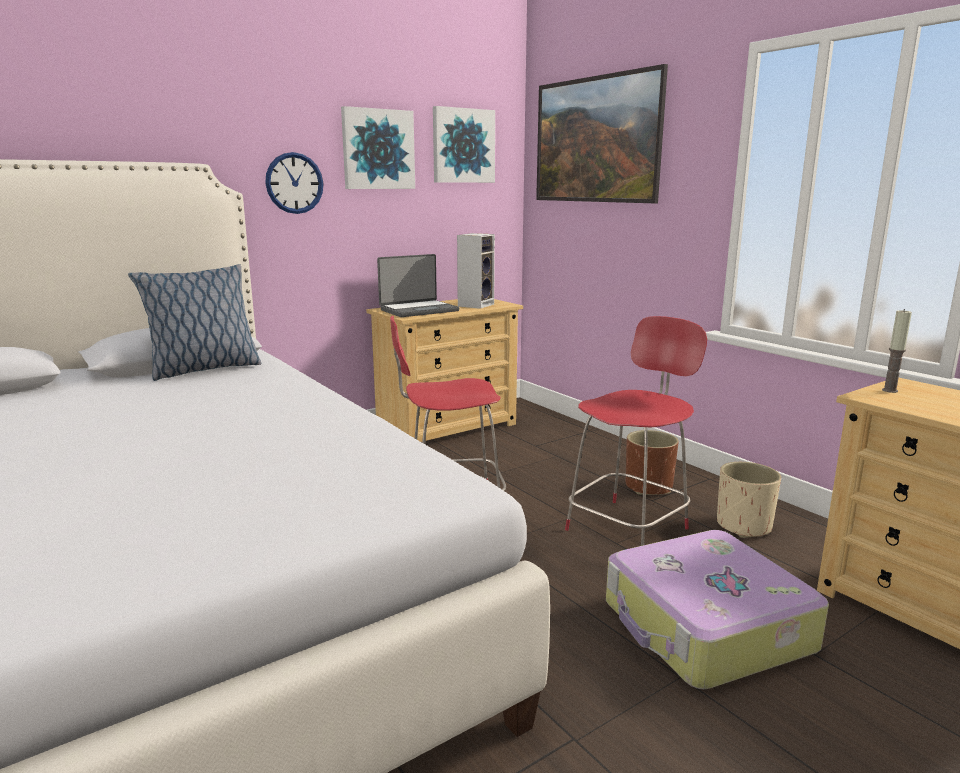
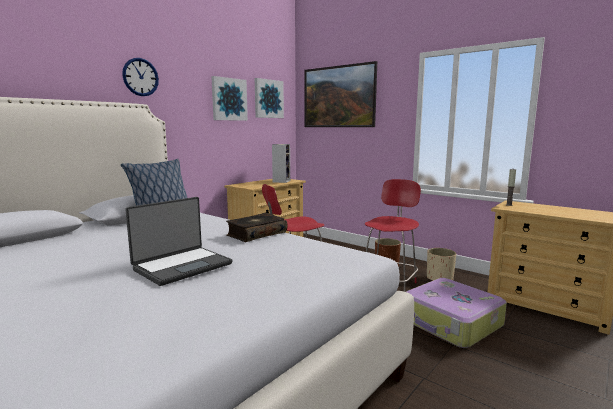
camera: 15 degrees left, 5 degrees down
(294, 183) = (188, 116): wall clock -> wall clock (140, 77)
(316, 416) = (256, 234): none -> book
(418, 310) = (254, 184): laptop -> laptop (182, 266)

